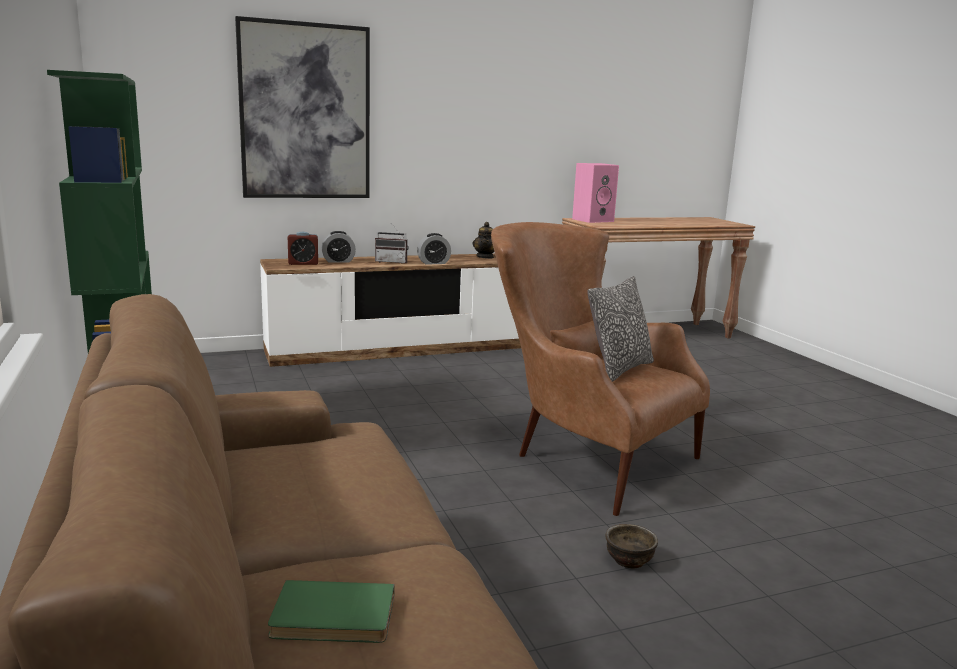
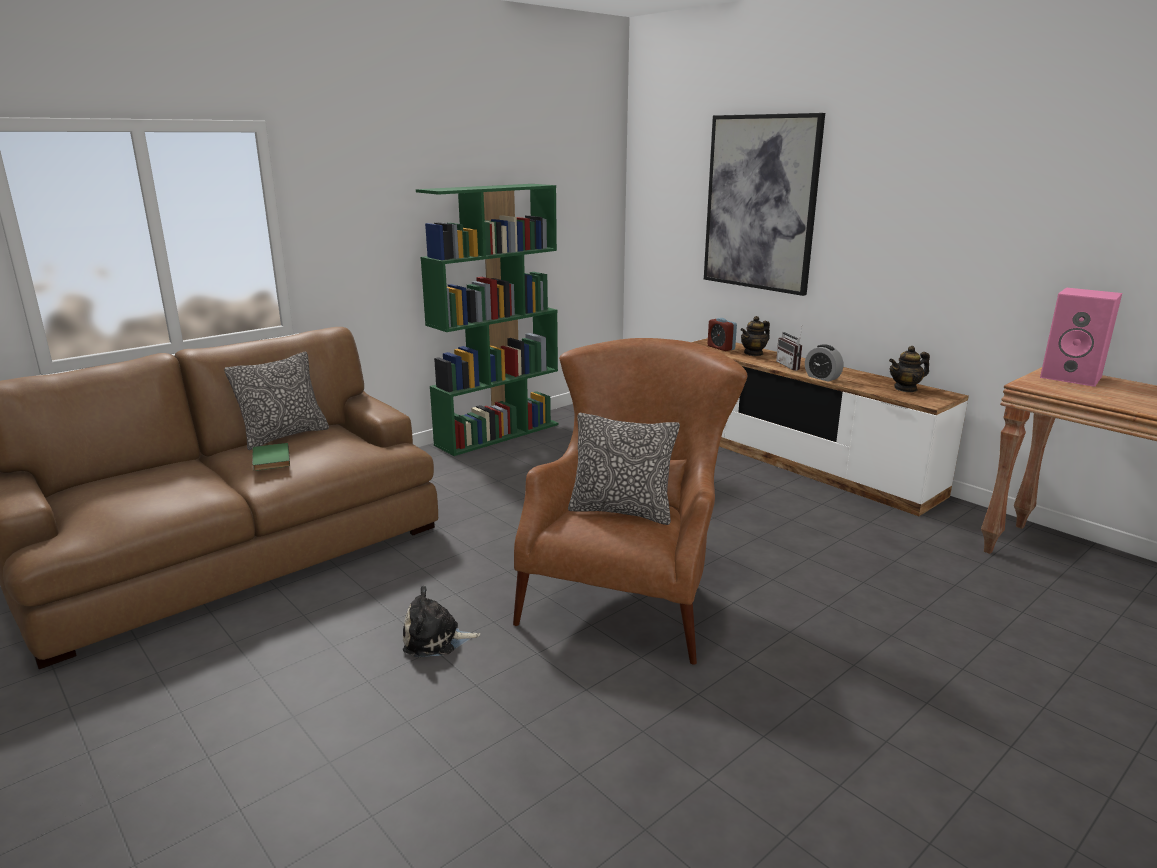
camera: 70 degrees right, 5 degrees up
(234, 484) = (284, 436): none -> pillow
(333, 618) = (147, 481): green book -> green book (269, 459)
(338, 261) = (753, 353): alarm clock -> teapot
(629, 560) = (436, 639): brown bowl -> plush toy

